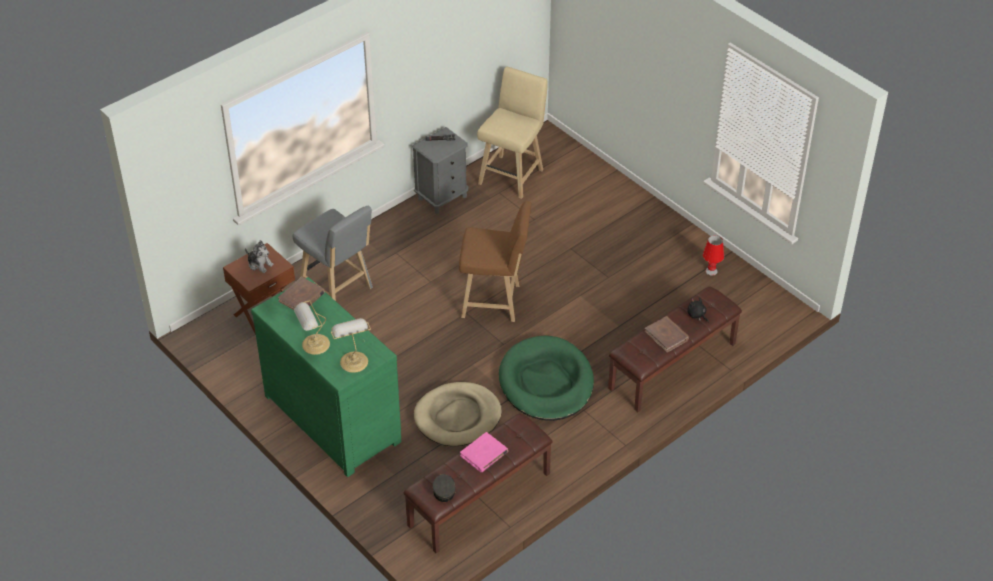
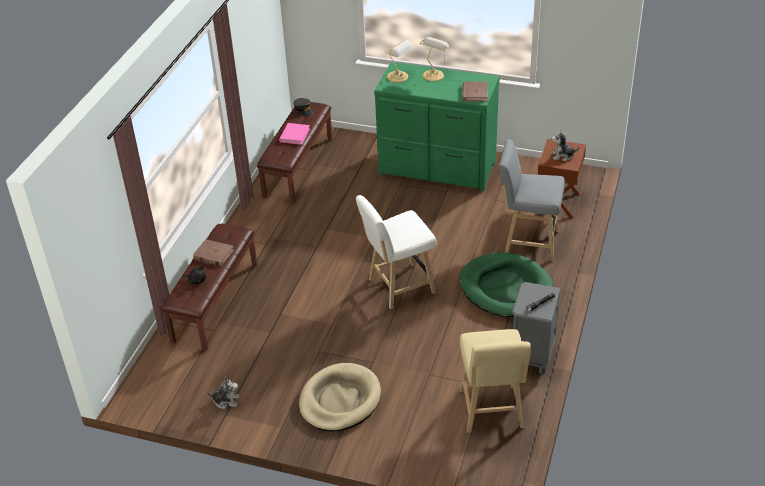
camera: 150 degrees right, 5 degrees down
(457, 417) = (353, 202): beige dog bed -> beige dog bed (340, 400)
(495, 302) = (398, 287): brown stool -> white stool
(546, 382) = (308, 249): green dog bed -> green dog bed (505, 288)
(711, 271) = (226, 401): red table lamp -> plush toy

